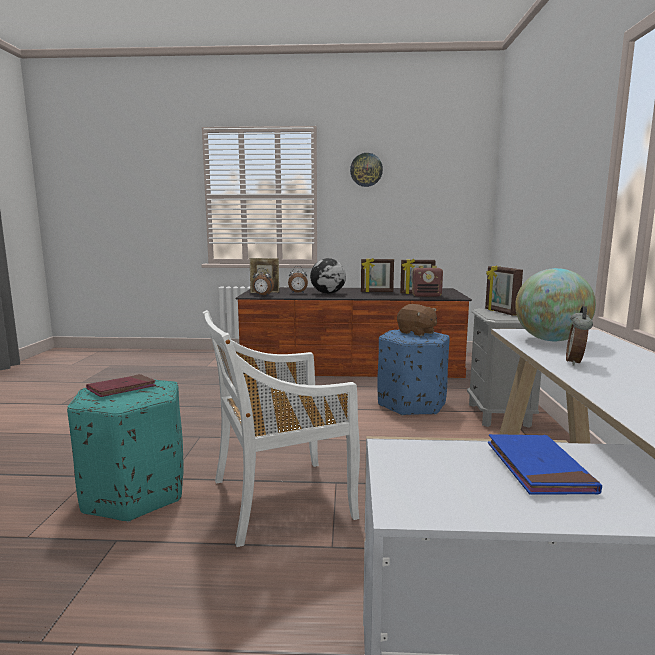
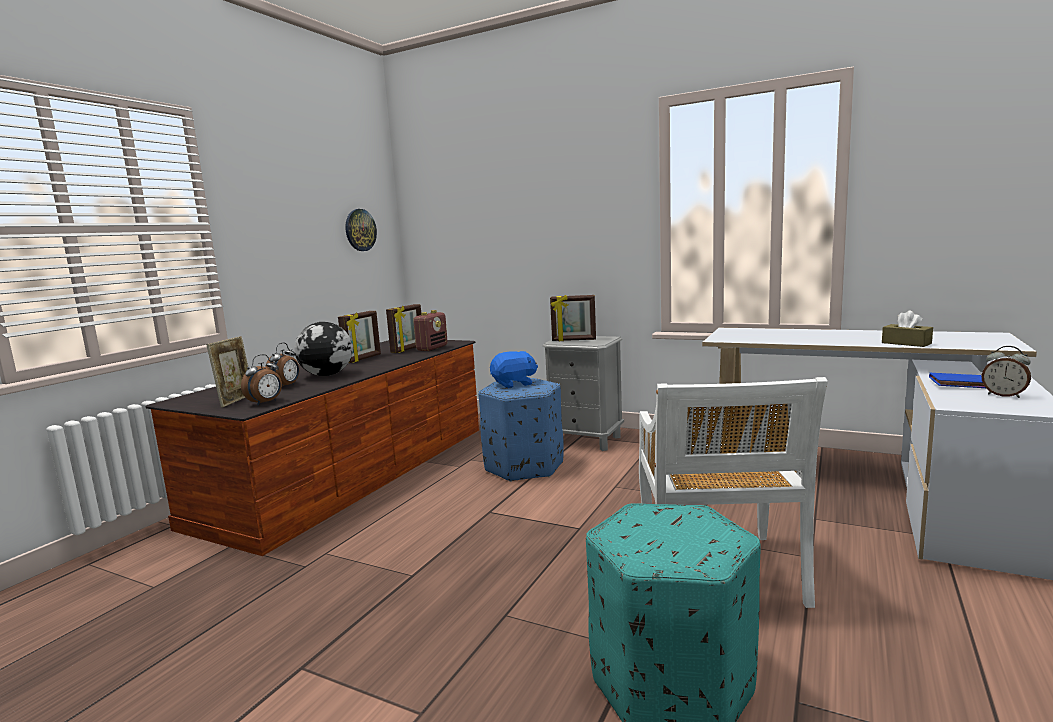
camera: 65 degrees left, 0 degrees up
(122, 388) = (657, 535): red book -> none
(366, 170) = (271, 187): wall clock -> wall clock (360, 230)
(416, 333) = (514, 384): brown plush toy -> blue plush toy
(551, 340) = (755, 336): globe -> none
(576, 362) = (825, 340): alarm clock -> alarm clock (1004, 395)
(619, 396) = (906, 343): none -> brown tissue box

